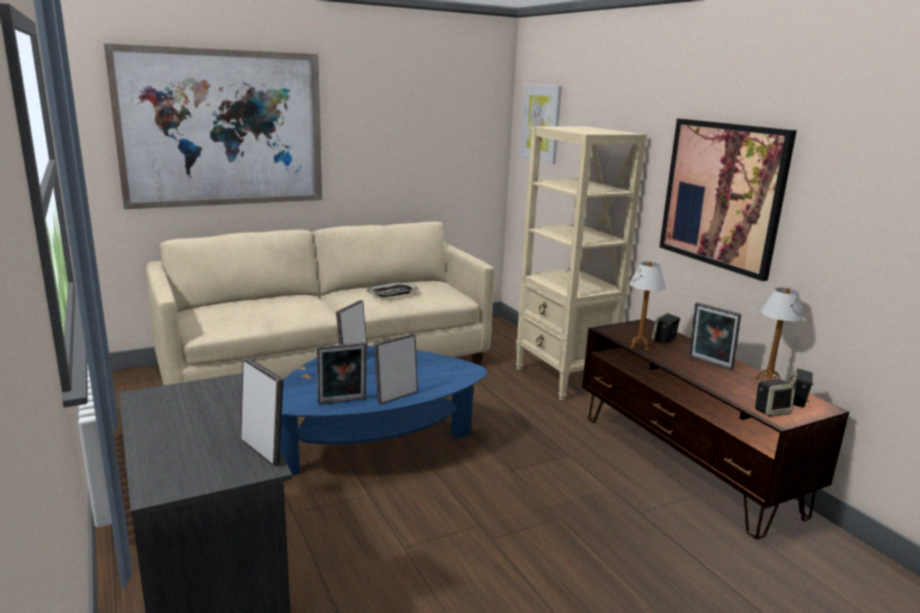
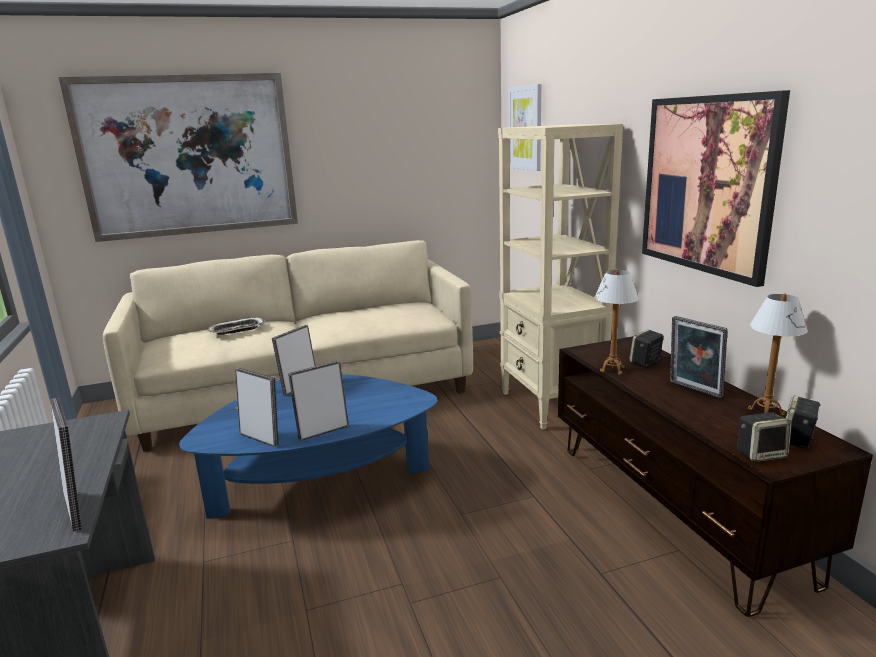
camera: 10 degrees right, 0 degrees up
(342, 402) = (261, 438): picture frame -> picture frame turned 135 degrees counterclockwise
(392, 293) = (365, 317): tray -> tray (237, 330)

